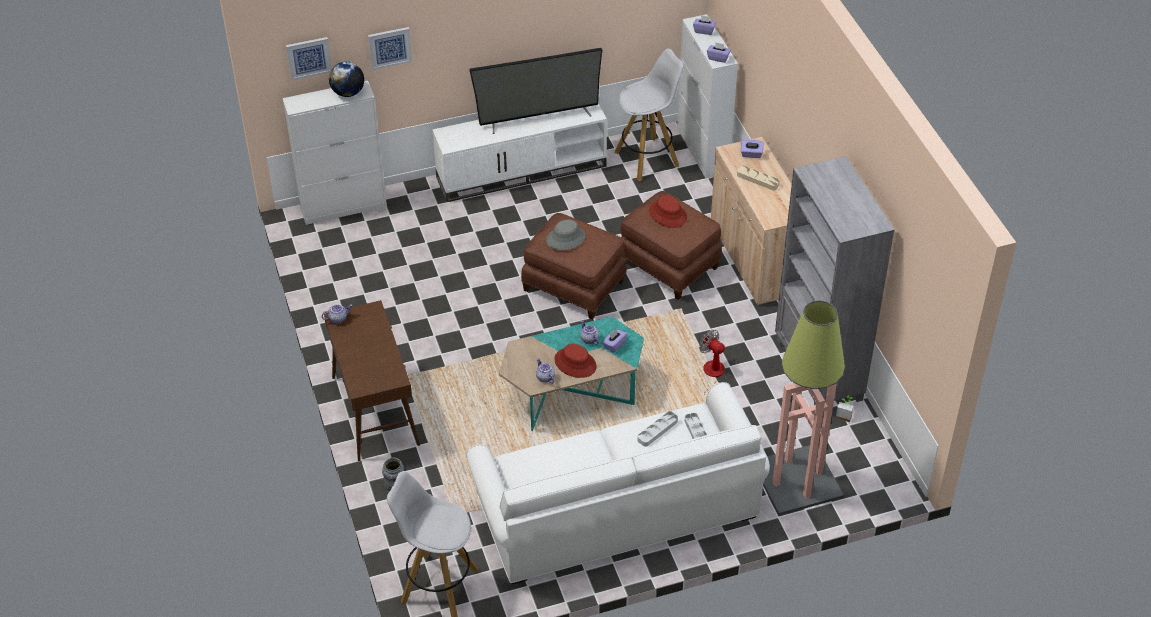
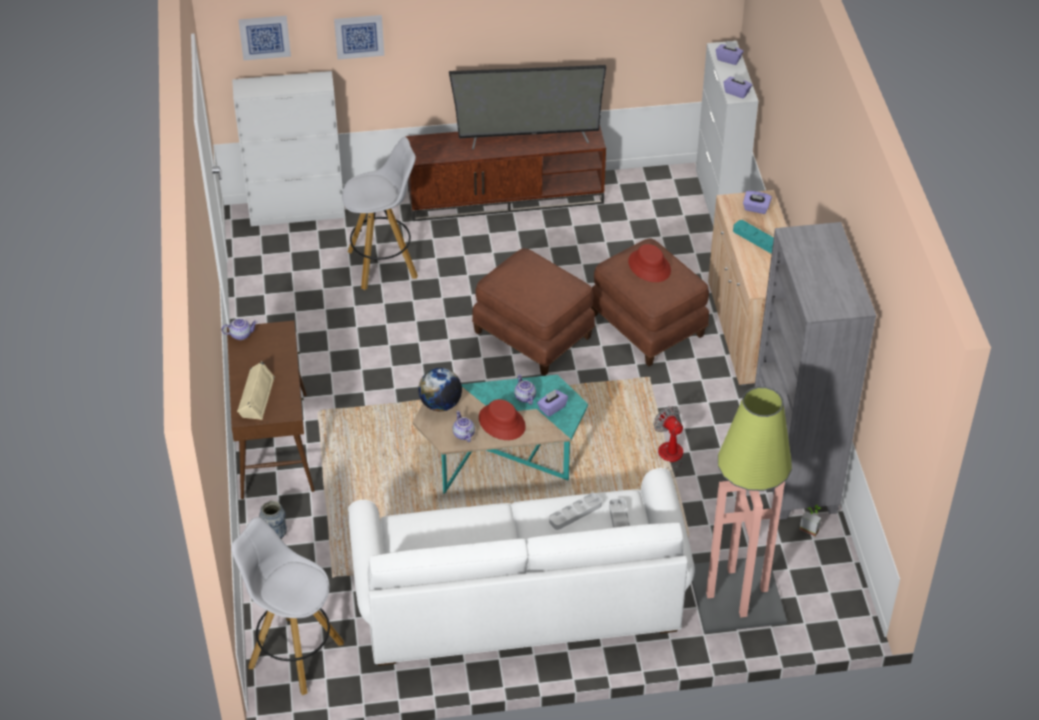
camera: 10 degrees right, 0 degrees up
(348, 93) = (306, 82): globe -> globe (440, 404)
(364, 370) = (255, 396): none -> beige speaker
(522, 171) = (506, 196): white tv stand -> brown tv stand
(565, 238) = (525, 278): grey hat -> none
(647, 158) = (653, 200): white stool -> white stool (384, 264)
(758, 180) = (756, 239): beige tray -> turquoise tray

